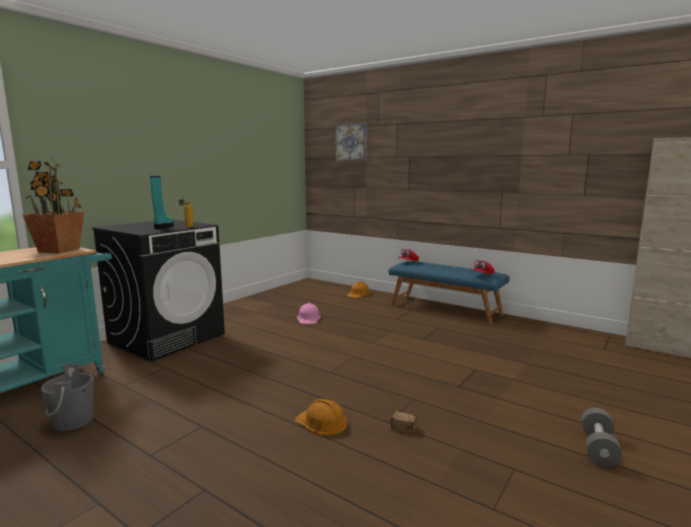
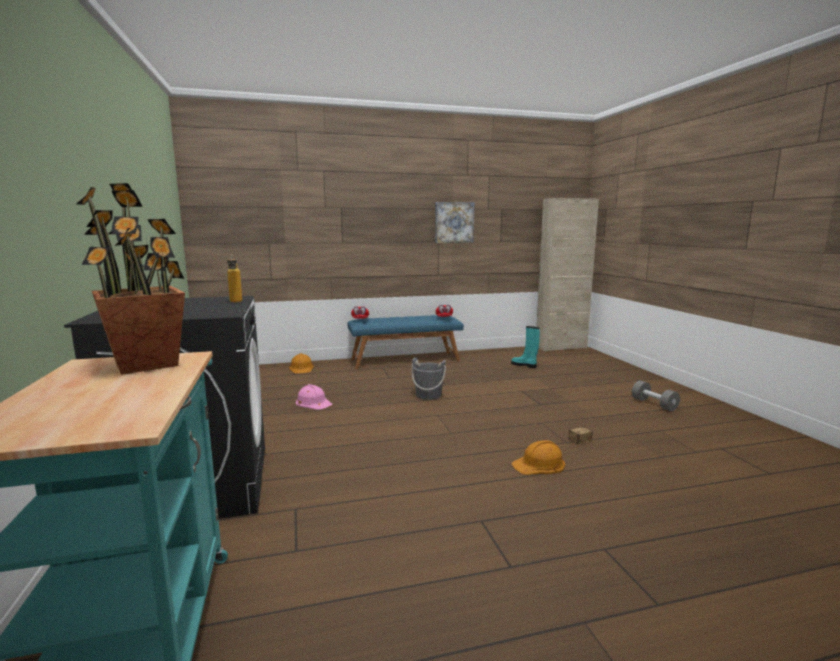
camera: 50 degrees left, 0 degrees up
(73, 421) = (352, 613): grey bucket -> grey bucket (428, 395)
(163, 227) = (199, 306): turquoise boot -> turquoise boot (524, 365)
(351, 142) = (261, 188): picture -> picture (454, 222)

